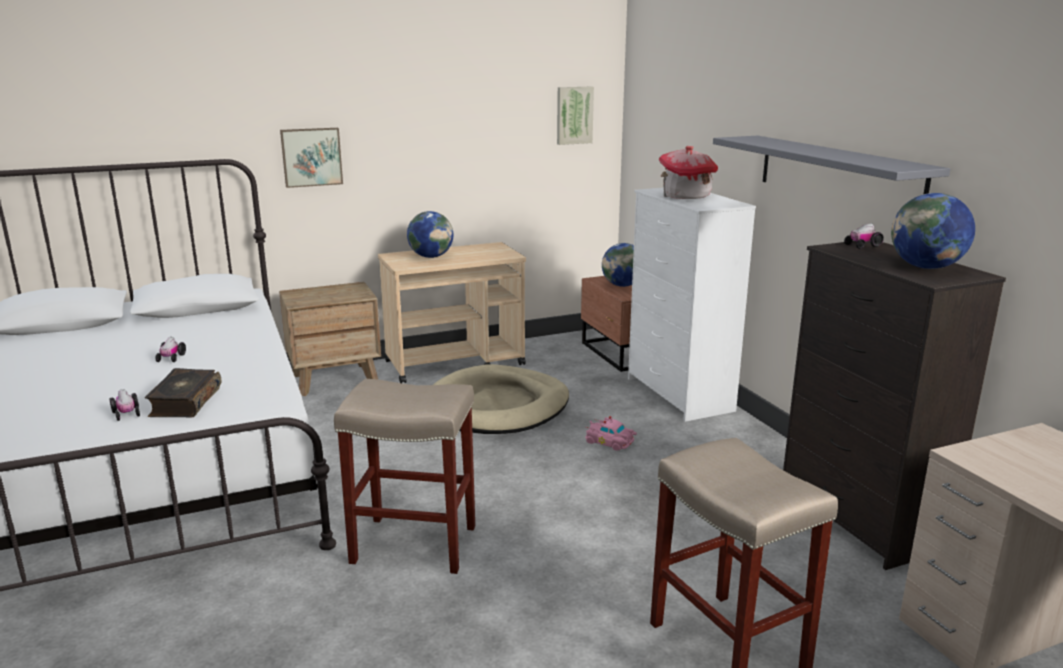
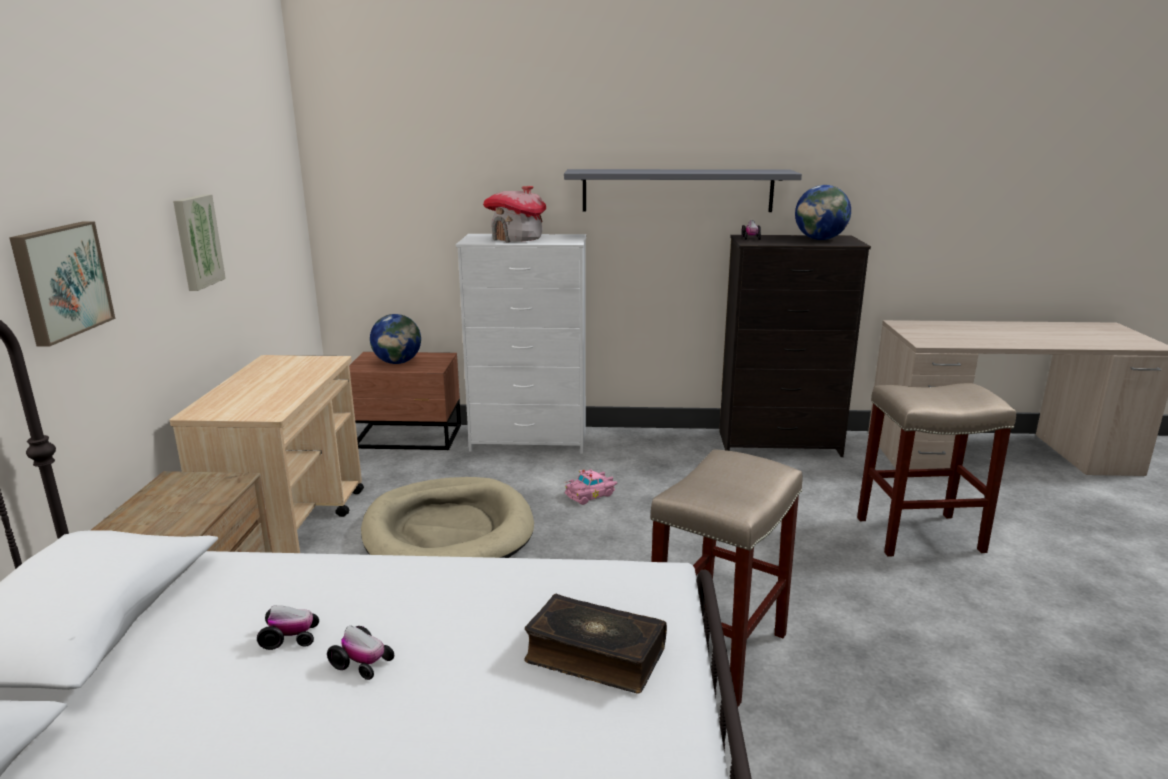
camera: 65 degrees left, 0 degrees up
(126, 414) = (603, 721): toy car -> toy car (290, 638)
(431, 256) = (255, 394): globe -> none
(574, 115) = (276, 175): picture -> picture (196, 241)

